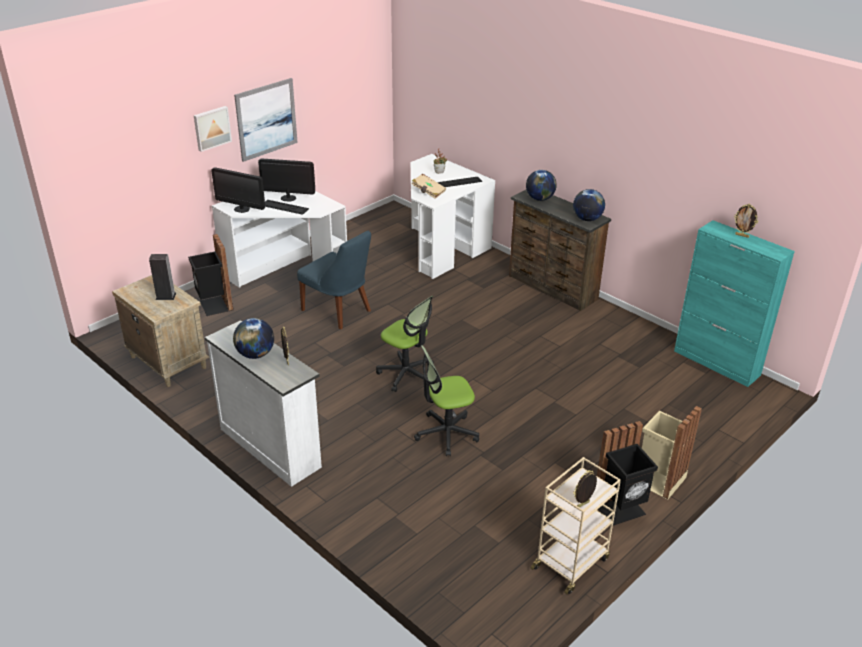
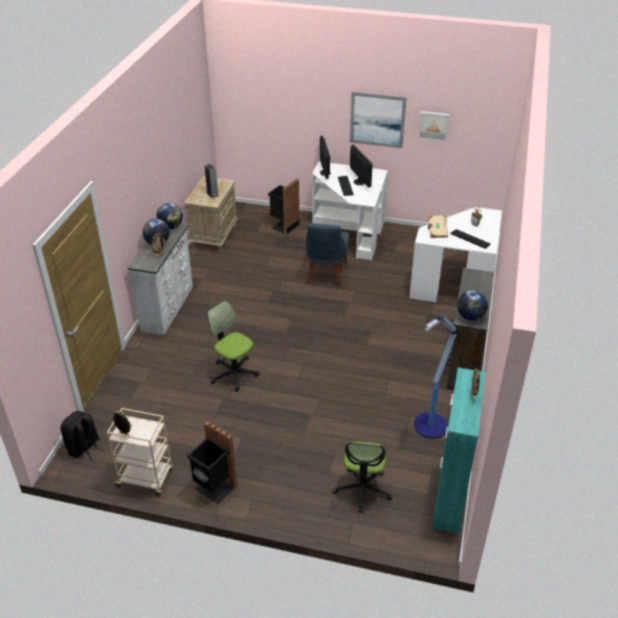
camera: 60 degrees right, 5 degrees up
(211, 128) = (328, 108): picture -> picture (433, 125)
(407, 374) = (283, 332): office chair -> office chair (363, 489)
(479, 607) = (84, 448): none -> black backpack
(540, 199) = (476, 282): globe -> globe (171, 226)
(622, 338) = (429, 426): none -> floor lamp
(659, 479) = (262, 501): beige trash can -> none

